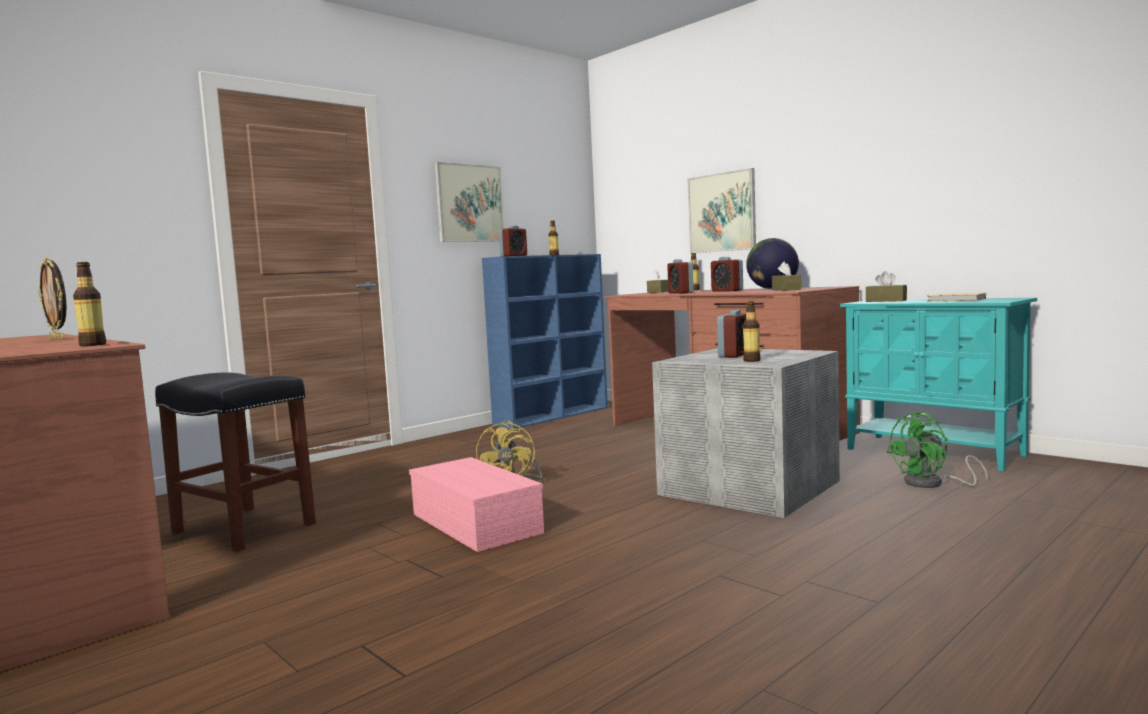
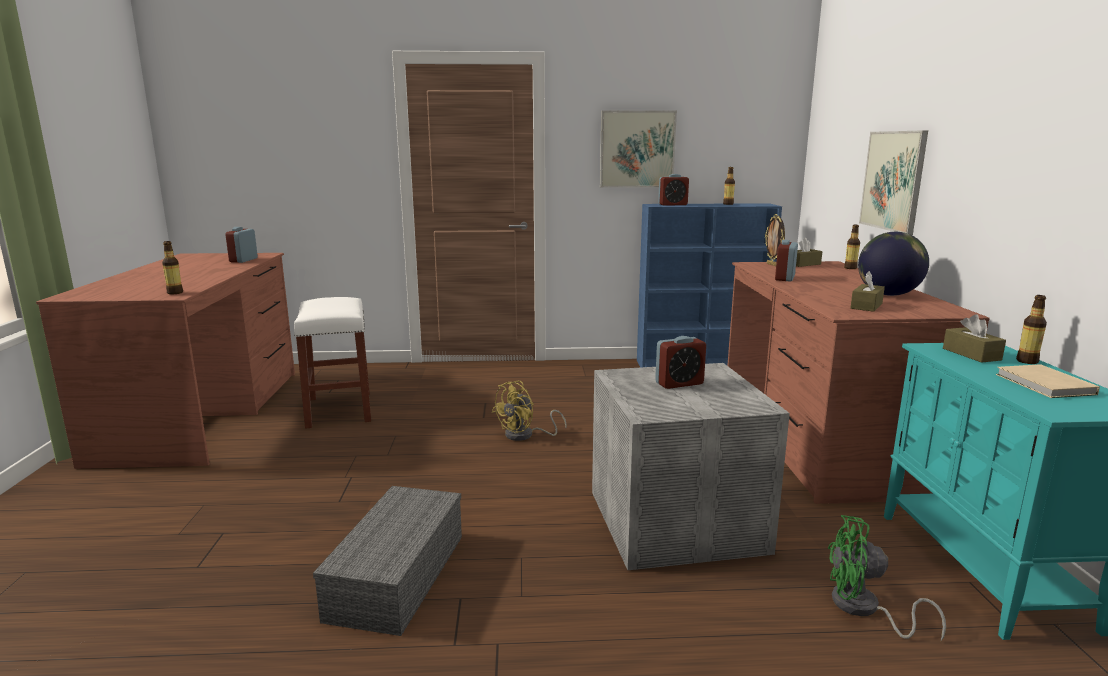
camera: 40 degrees right, 10 degrees up
(58, 339) = (231, 268): picture frame -> picture frame (772, 265)
(246, 528) = (340, 410): black stool -> white stool
(478, 523) = (437, 463): pink storage box -> none
(632, 587) = (397, 574): none -> grey storage box
(727, 291) = (833, 286): alarm clock -> alarm clock (243, 260)
(751, 360) = (656, 400): bottle -> bottle (1027, 361)

